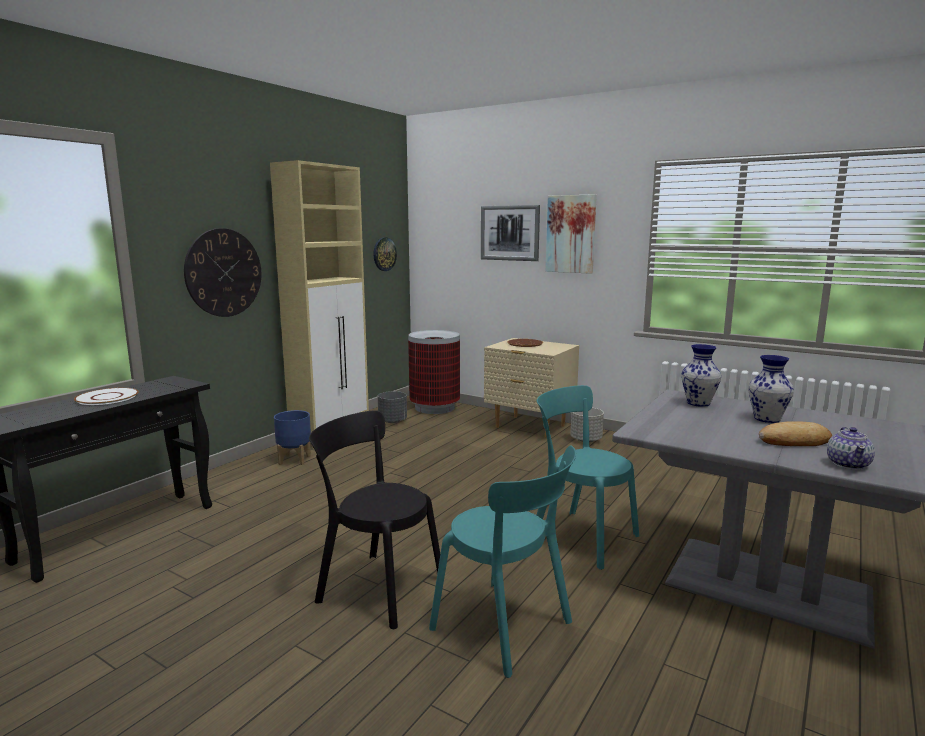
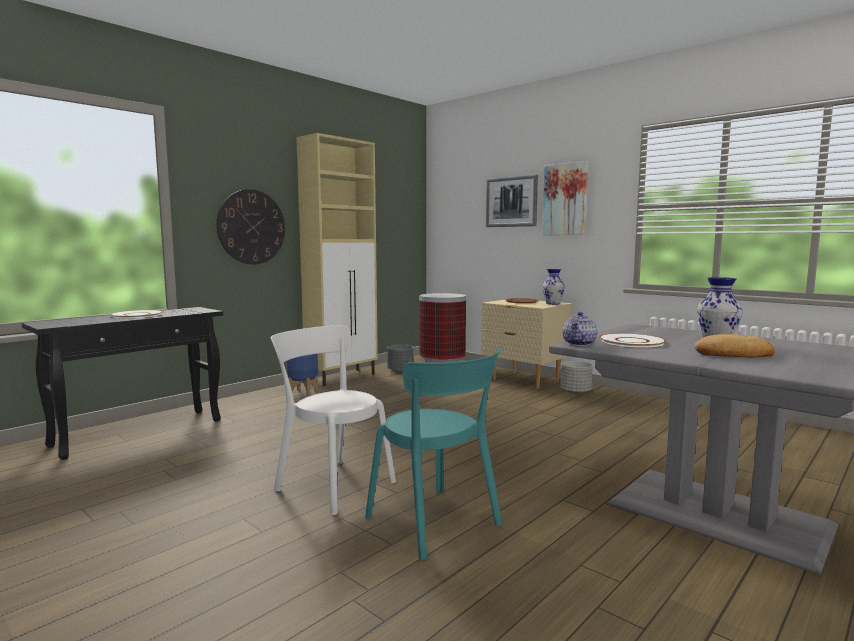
camera: 10 degrees right, 5 degrees down
(376, 587) = (332, 484): black chair -> white chair
(384, 254) = (401, 224): wall clock -> none
(580, 536) = (538, 462): turquoise chair -> none
(689, 424) = (631, 342): none -> white plate
(698, 403) = (653, 331): vase -> vase (552, 304)
(848, 464) = (779, 369): teapot -> teapot (579, 343)

